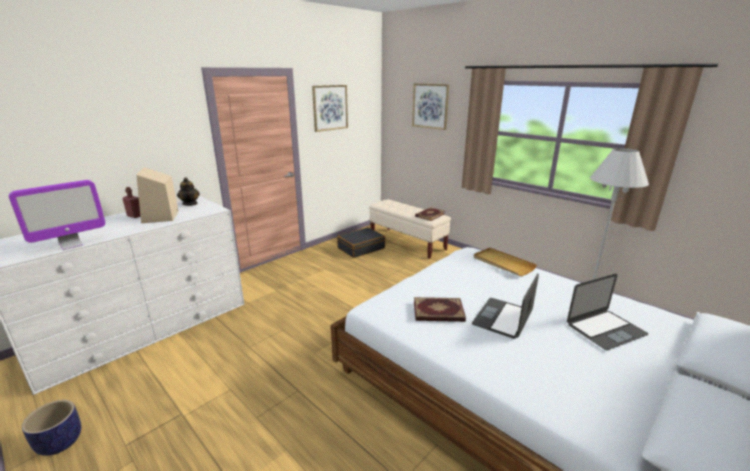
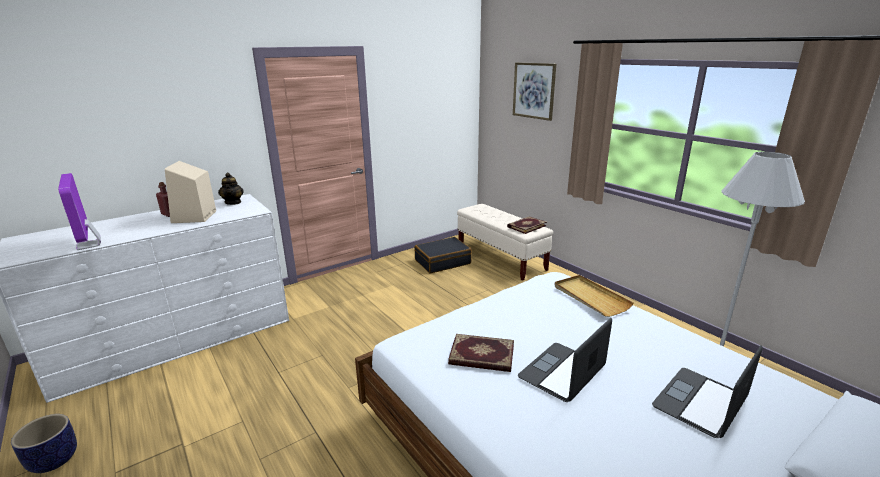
camera: 10 degrees right, 0 degrees up
(71, 245) = (89, 245): monitor -> monitor turned 90 degrees clockwise
(330, 107) = (411, 92): picture -> none
(605, 329) = (700, 402): laptop -> laptop turned 150 degrees clockwise

